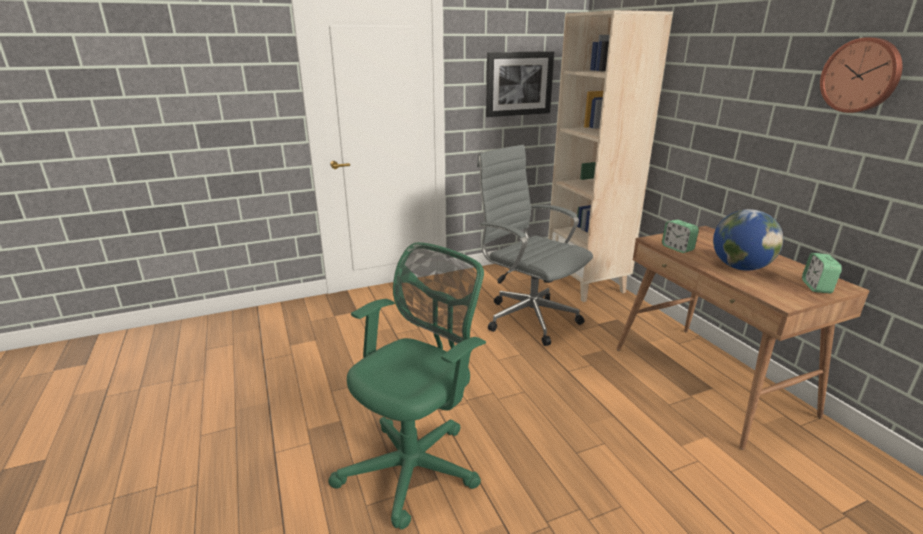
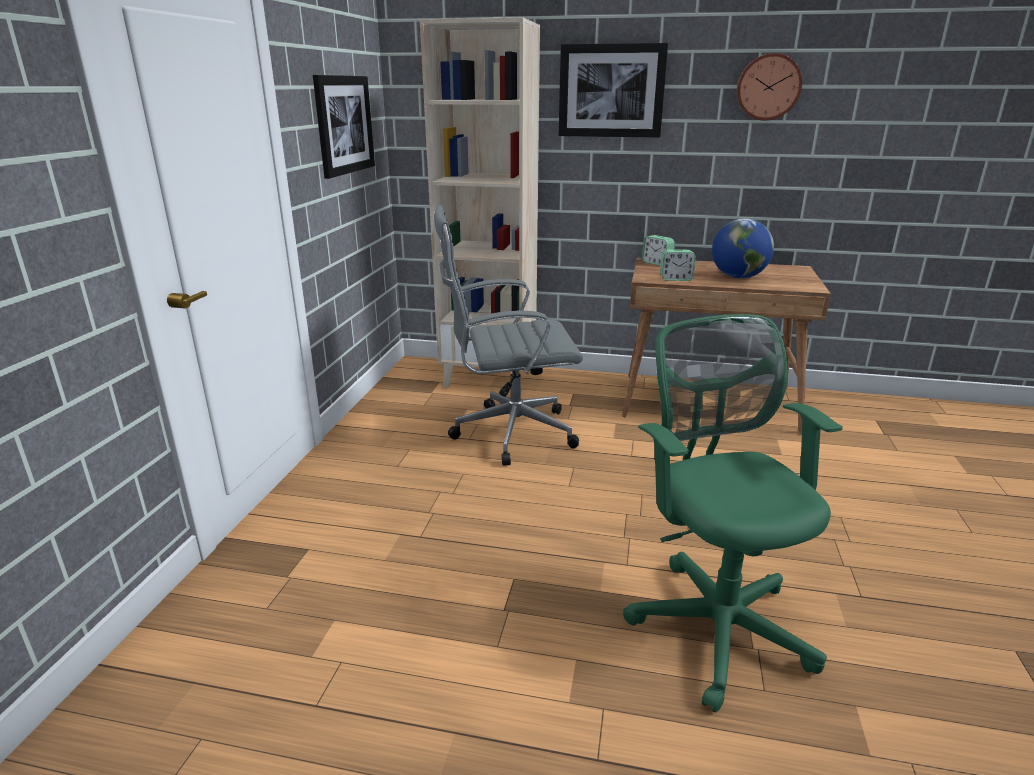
camera: 55 degrees left, 0 degrees up
(715, 70) = (611, 91): none -> picture
(816, 287) = (794, 273): alarm clock -> alarm clock (656, 263)

